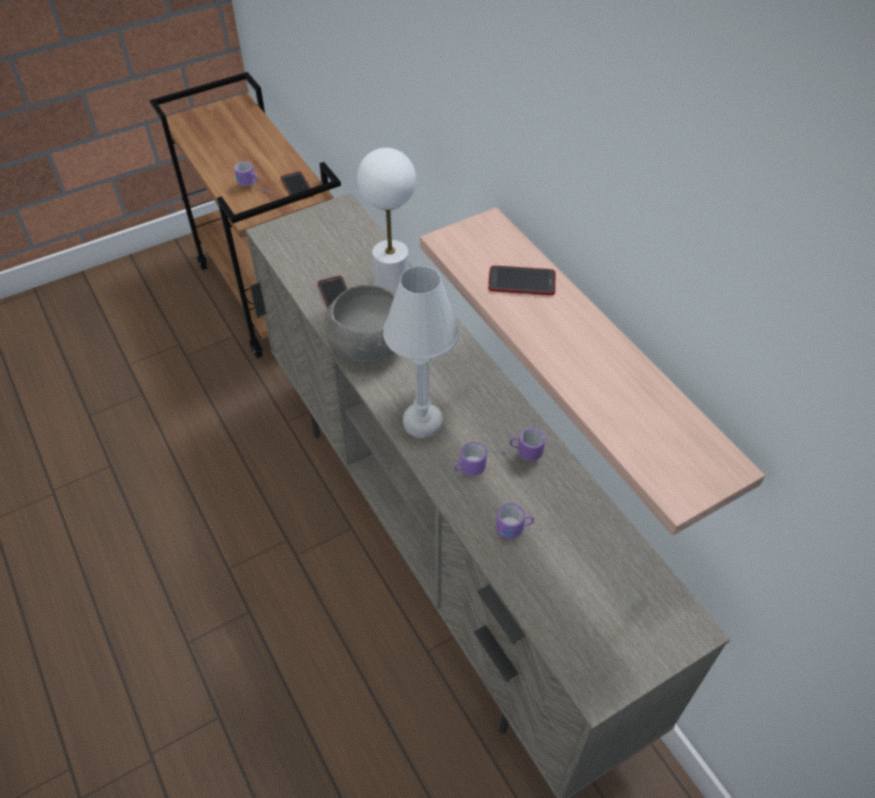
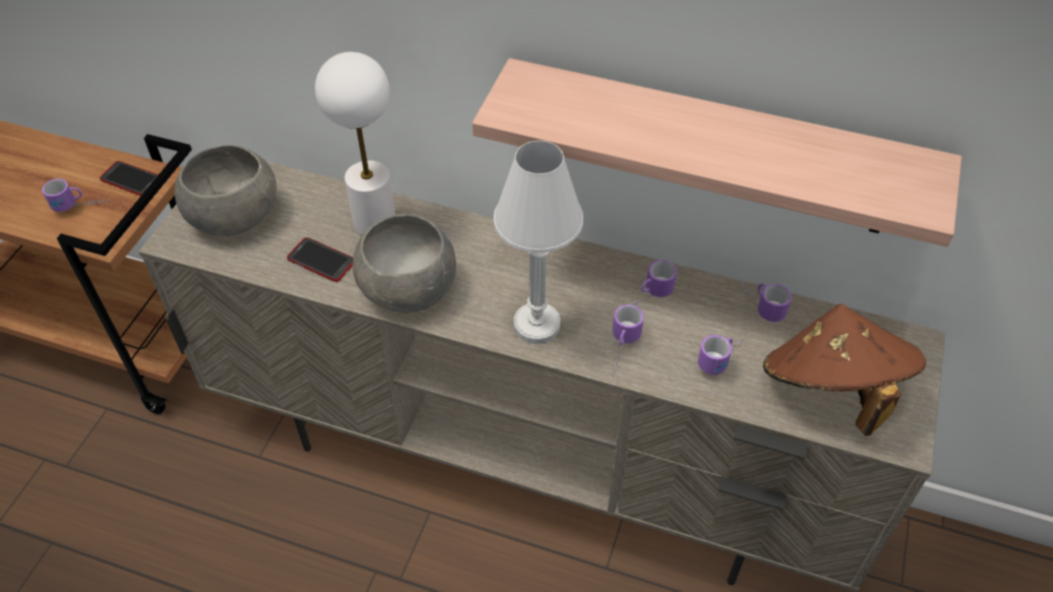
camera: 40 degrees left, 0 degrees up
(317, 237) = (234, 214): none -> grey bowl
(521, 282) = (613, 112): phone -> none
(581, 611) = (831, 390): none -> brown hat
(595, 514) = (759, 305): none -> mug

